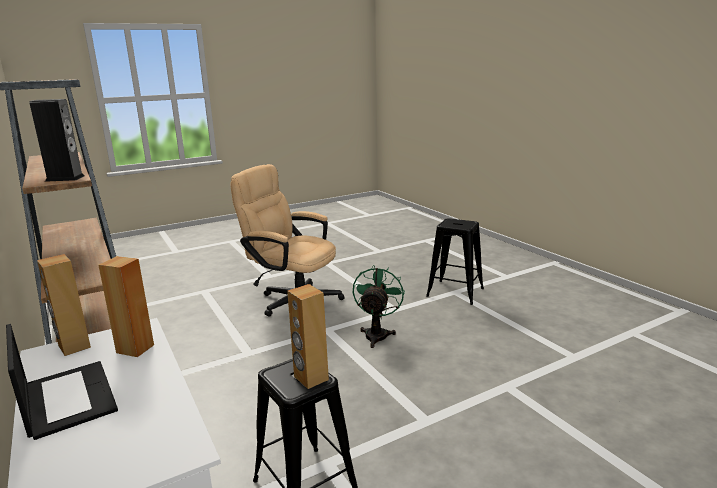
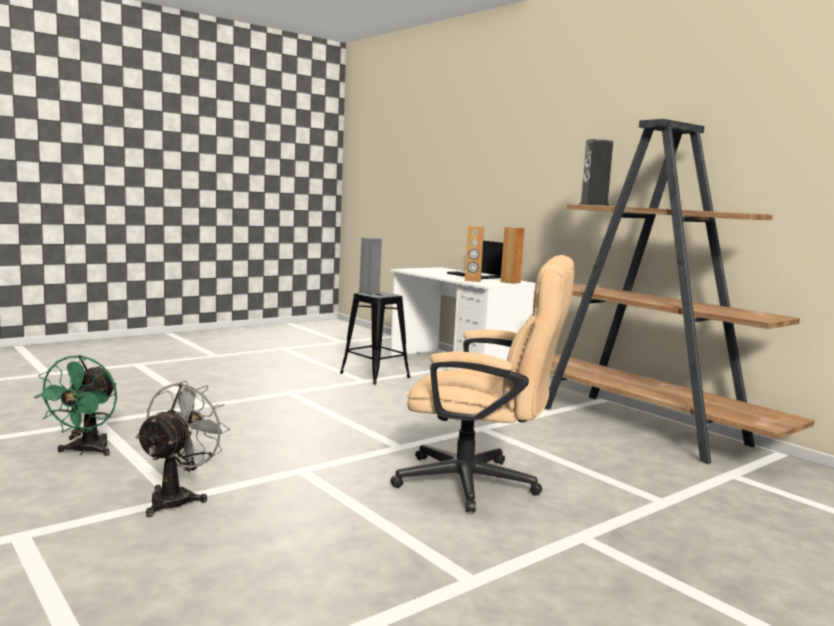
camera: 170 degrees right, 10 degrees down
(310, 378) = (369, 293): brown speaker -> grey speaker
(377, 334) = (330, 442): green fan -> green fan (85, 451)
(454, 292) = (178, 498): black stool -> grey fan

